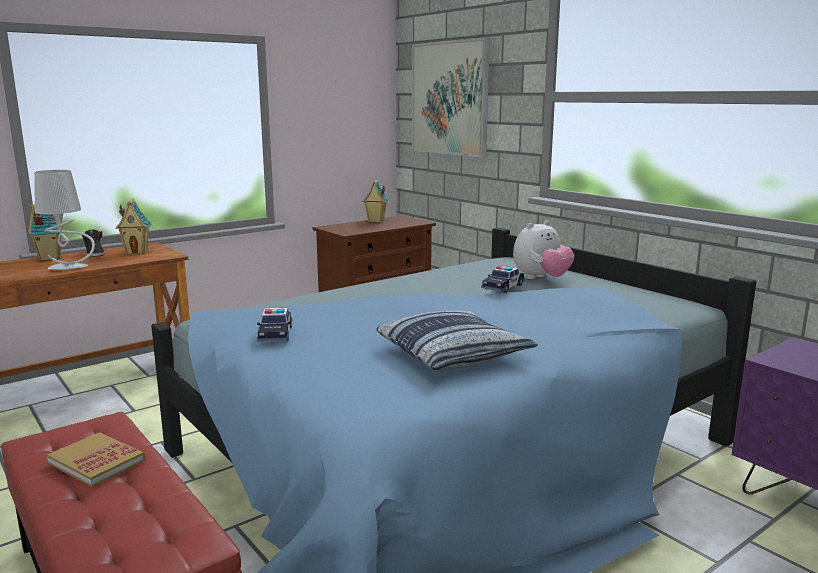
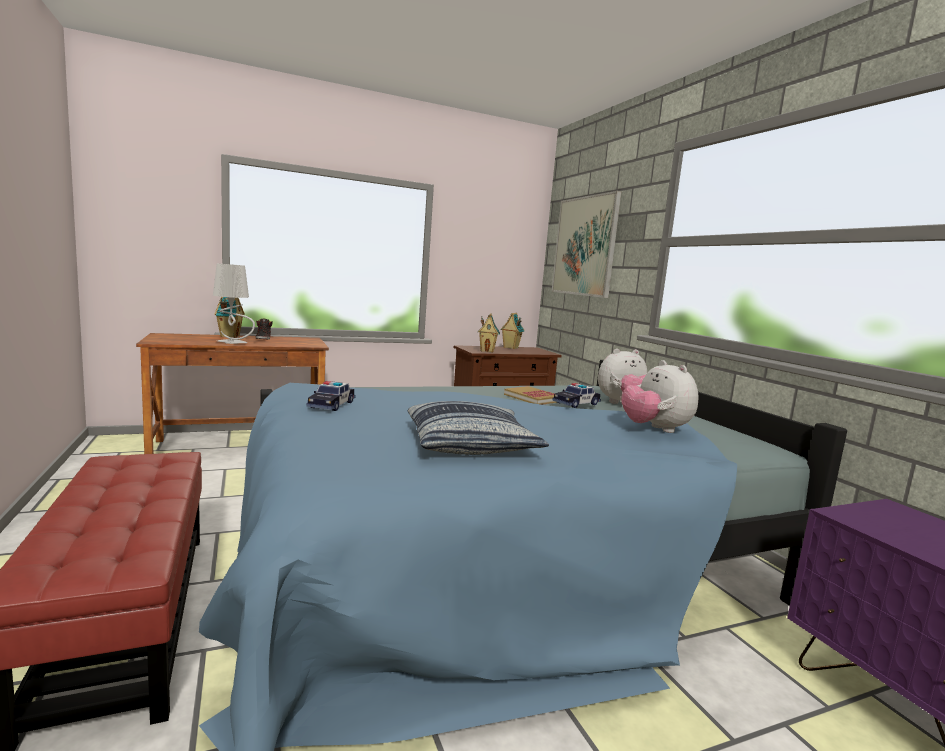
camera: 15 degrees right, 5 degrees down
(97, 462) = (134, 483): book -> book (532, 398)
(137, 251) = (295, 340): toy house -> toy house (487, 351)
(594, 305) = (655, 429): none -> plush toy

